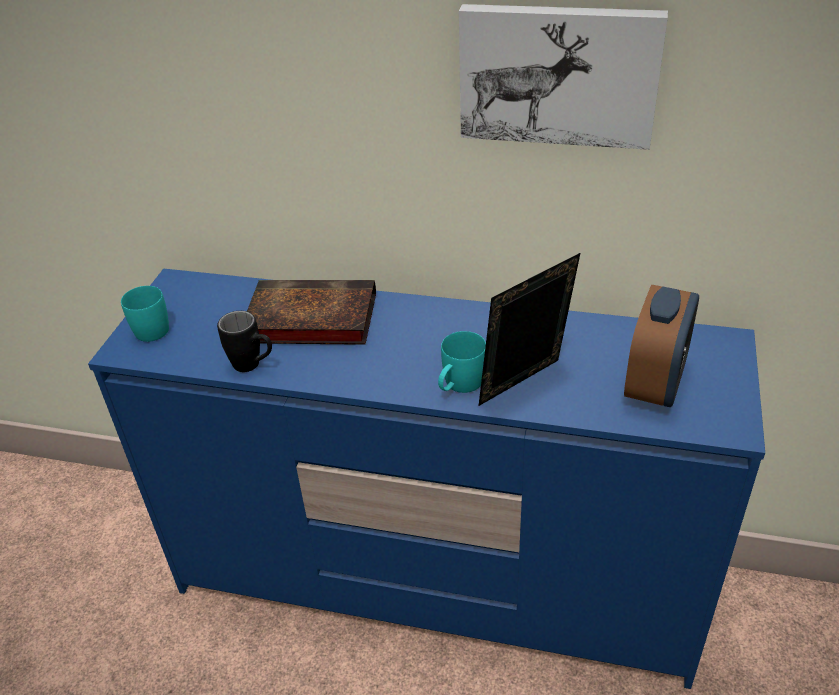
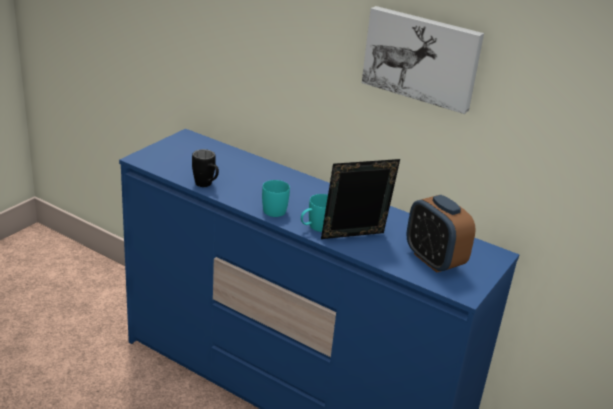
camera: 15 degrees right, 10 degrees down
(147, 328) = (160, 153): turquoise mug -> turquoise mug (272, 209)
(308, 319) = (251, 173): book -> none
(655, 384) = (434, 260): alarm clock -> alarm clock turned 105 degrees clockwise

